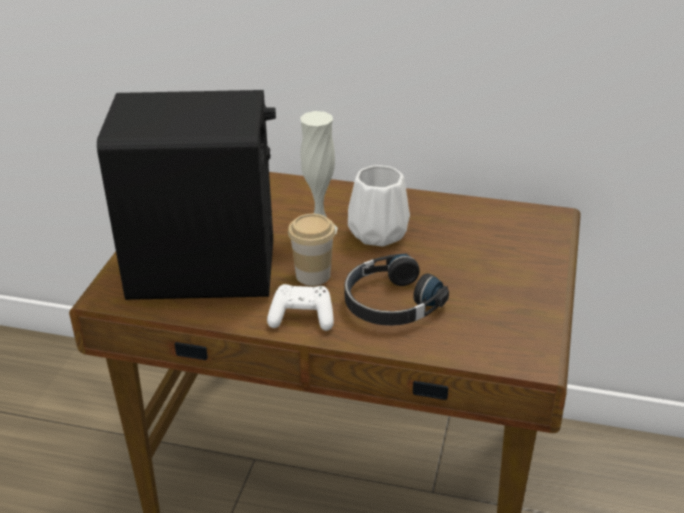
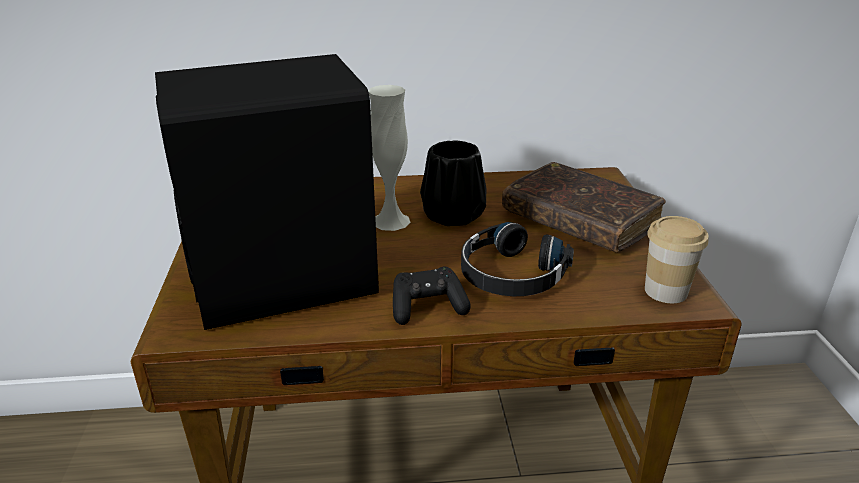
camera: 20 degrees left, 5 degrees down
(302, 317) = (427, 307): white game controller -> black game controller
(313, 275) = (411, 263): cup -> cup (666, 291)
(377, 232) = (451, 214): white vase -> black vase
(492, 261) = (580, 220): none -> brown book

